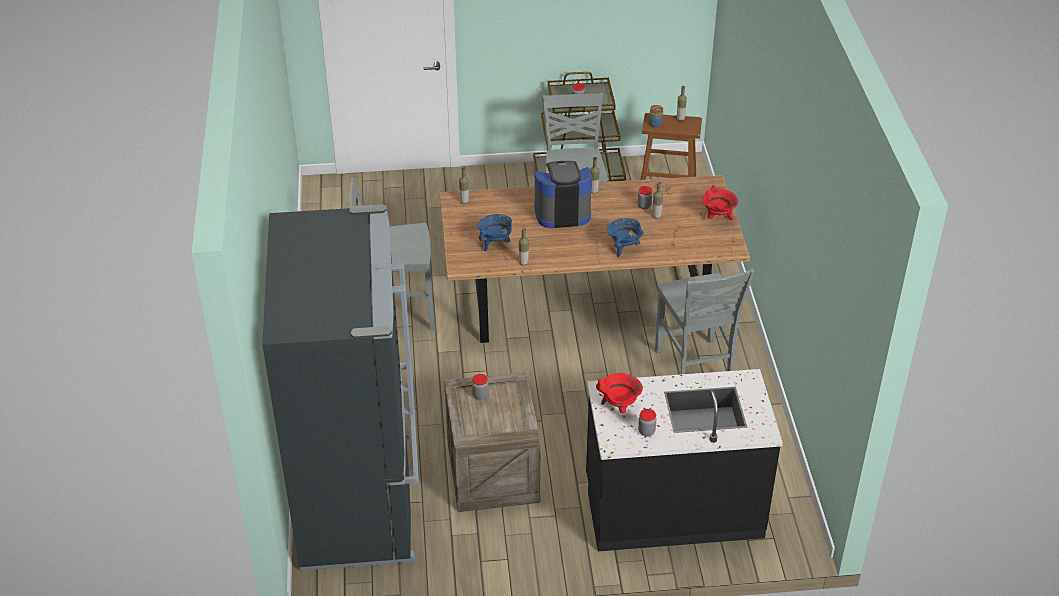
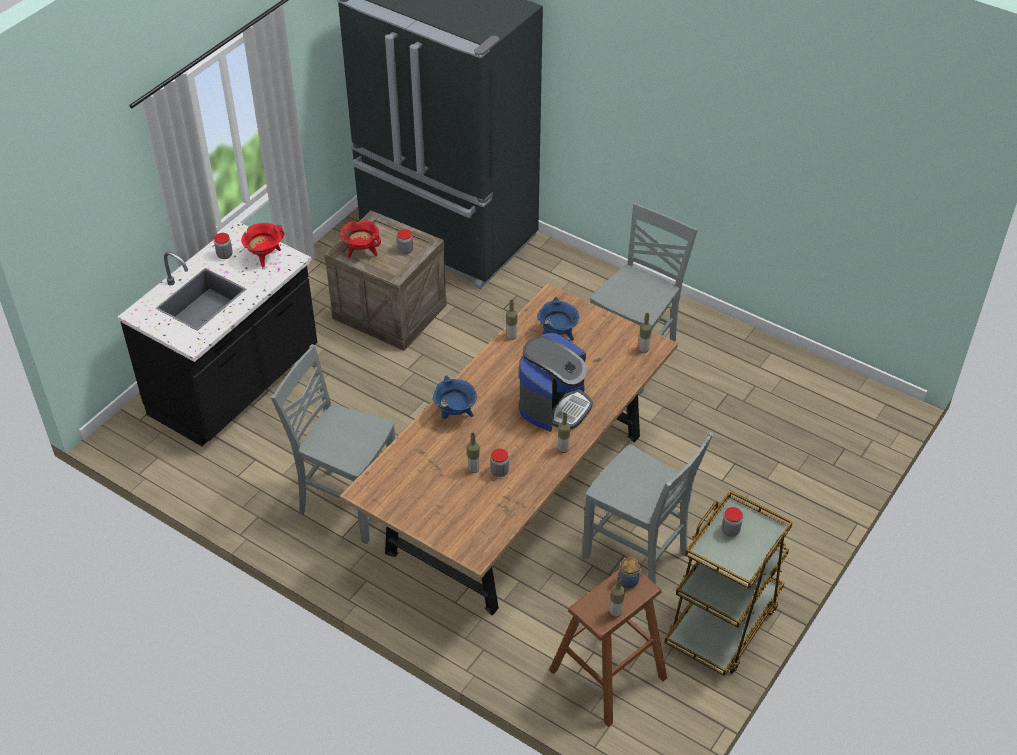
camera: 130 degrees right, 5 degrees up
(718, 217) = (419, 515): red cooking pot -> red cooking pot (361, 252)

